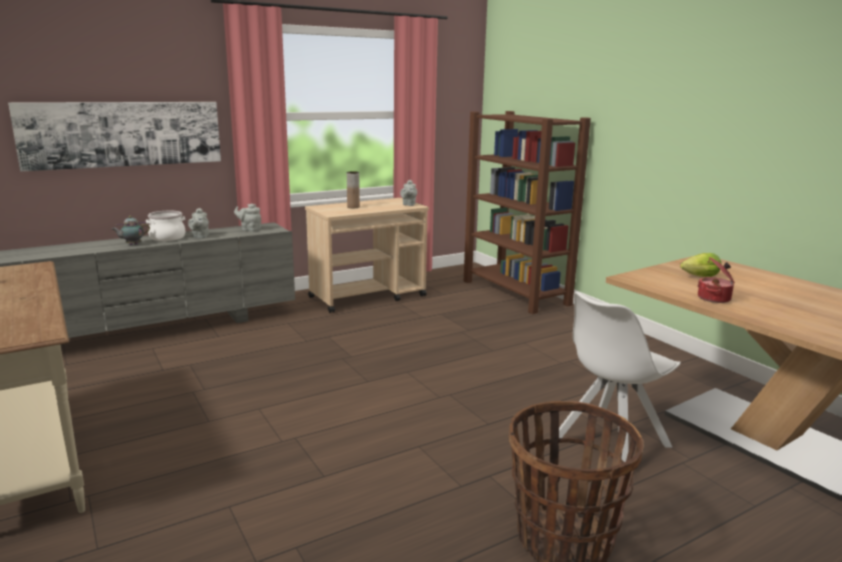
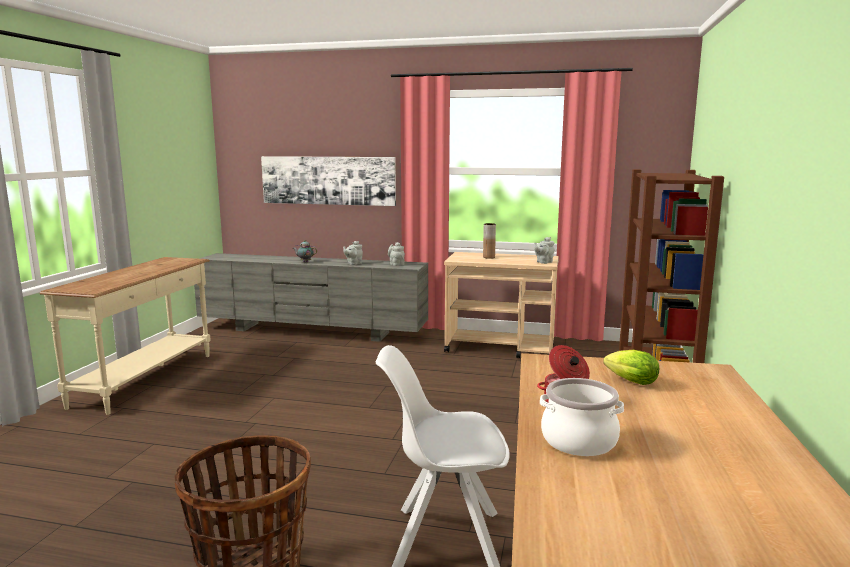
camera: 45 degrees right, 5 degrees down
(167, 237) = (334, 261): cooking pot -> cooking pot (579, 440)

